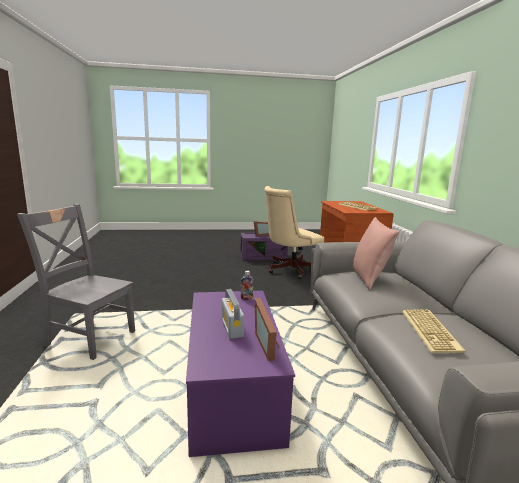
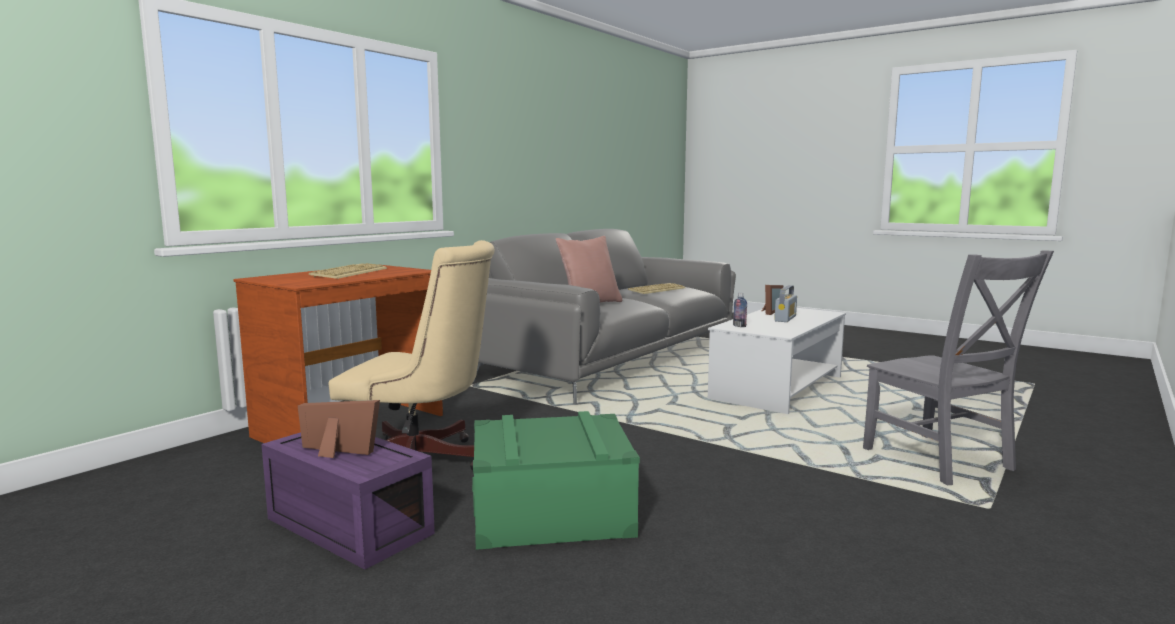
camera: 135 degrees left, 5 degrees down
(225, 270) = (551, 513): none -> green storage box
(233, 390) = (778, 388): purple coffee table -> white coffee table

